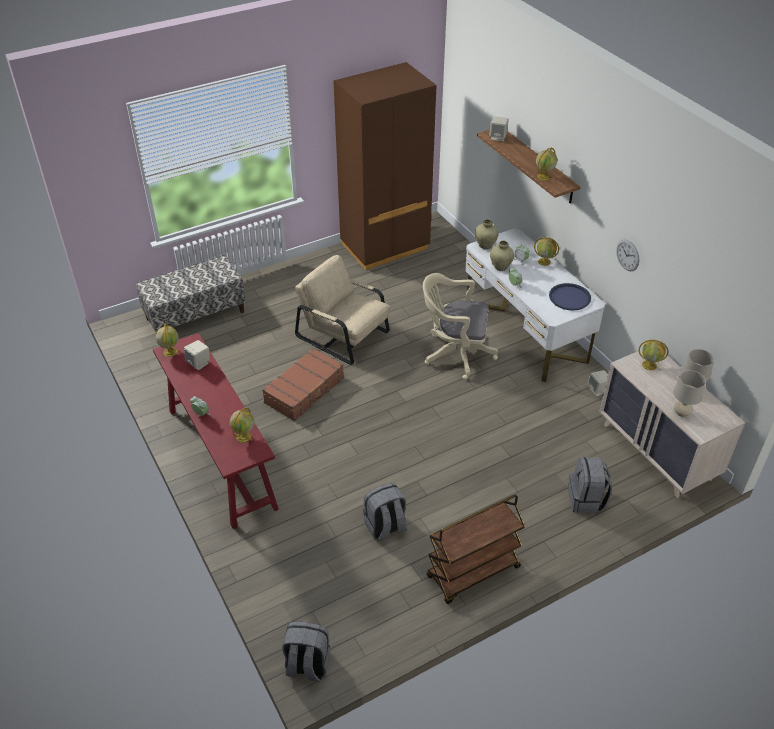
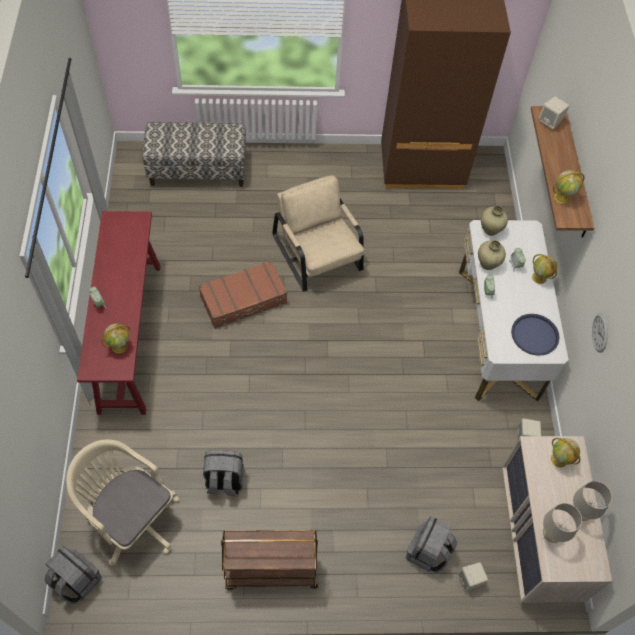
camera: 25 degrees right, 15 degrees up
(170, 351) = (114, 221): globe -> none
(199, 363) = (131, 246): beige speaker -> beige speaker (470, 580)
(455, 353) = (409, 325): beige office chair -> beige office chair (131, 518)

